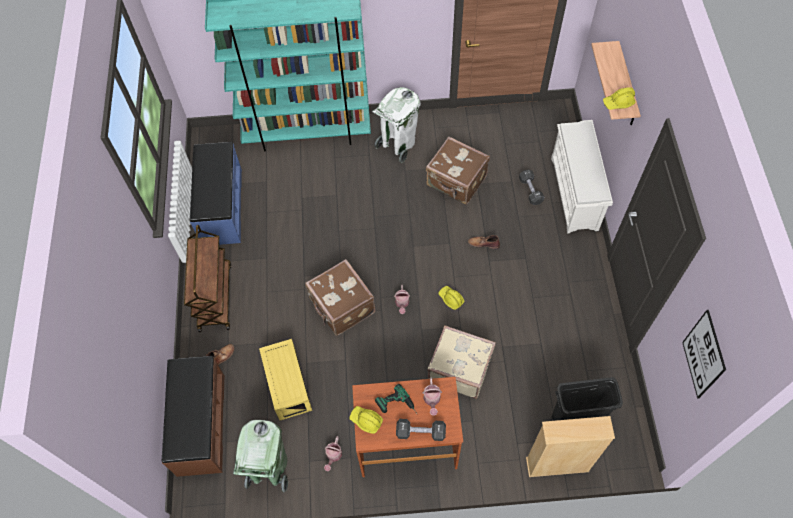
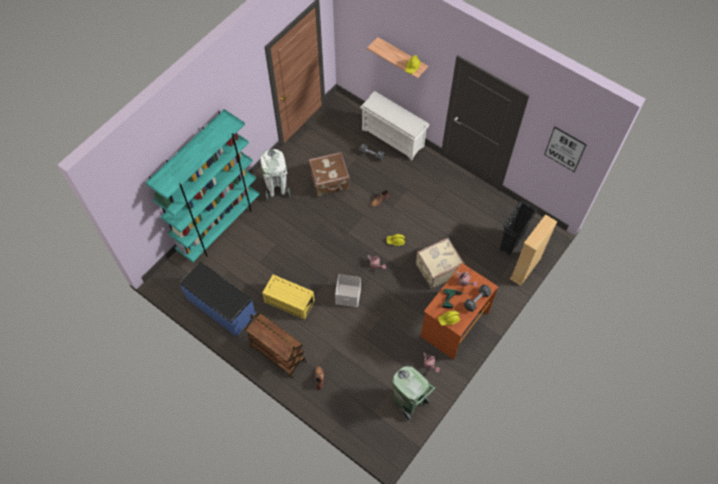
camera: 50 degrees left, 0 degrees up
(200, 424) = (350, 418): brown bench -> none
(286, 384) = (368, 356): yellow storage box -> yellow storage box (288, 302)
(341, 307) = (349, 295): brown suitcase -> white storage box

